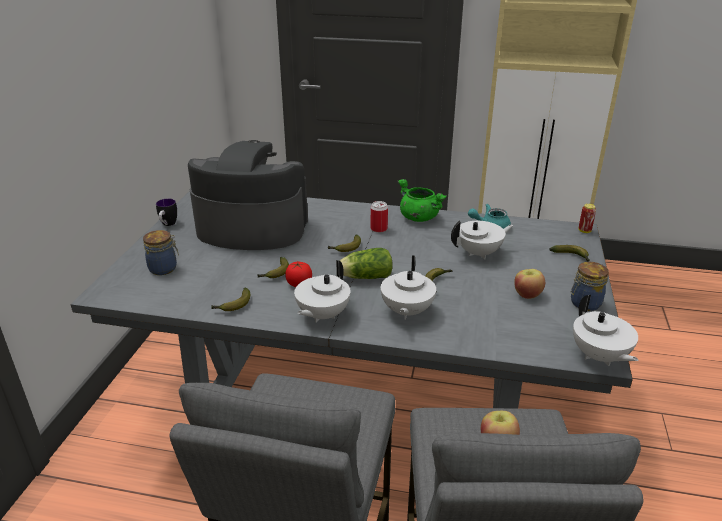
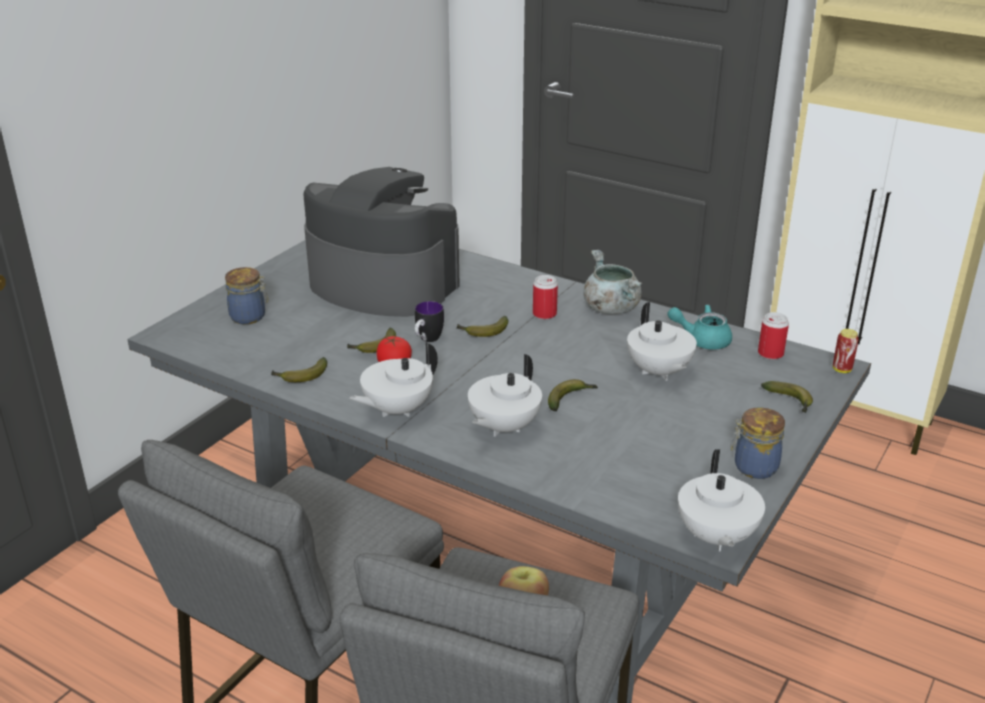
camera: 20 degrees right, 0 degrees up
(167, 225) = (284, 263): mug -> mug (427, 340)
(364, 277) = (481, 373): lettuce -> none
(418, 217) = (610, 308): green cooking pot -> grey cooking pot
(479, 253) = (658, 372): white teapot -> white teapot turned 75 degrees clockwise
(527, 294) = (682, 439): apple -> none
(536, 229) = (770, 354): none -> can

